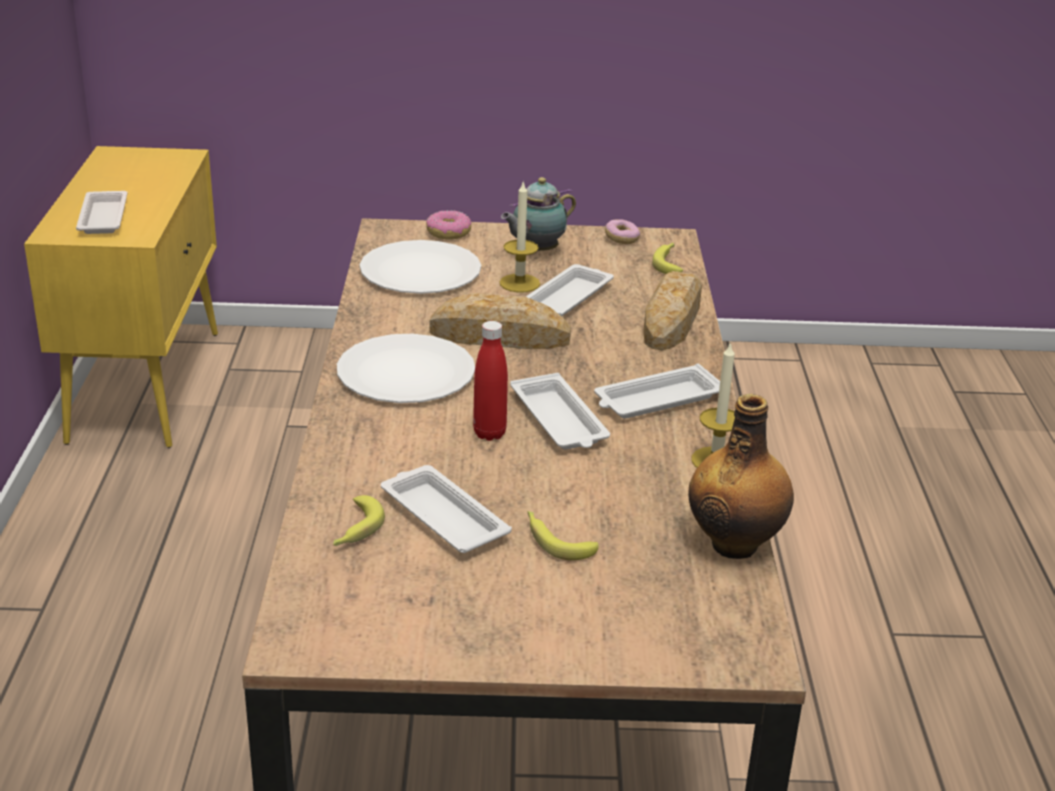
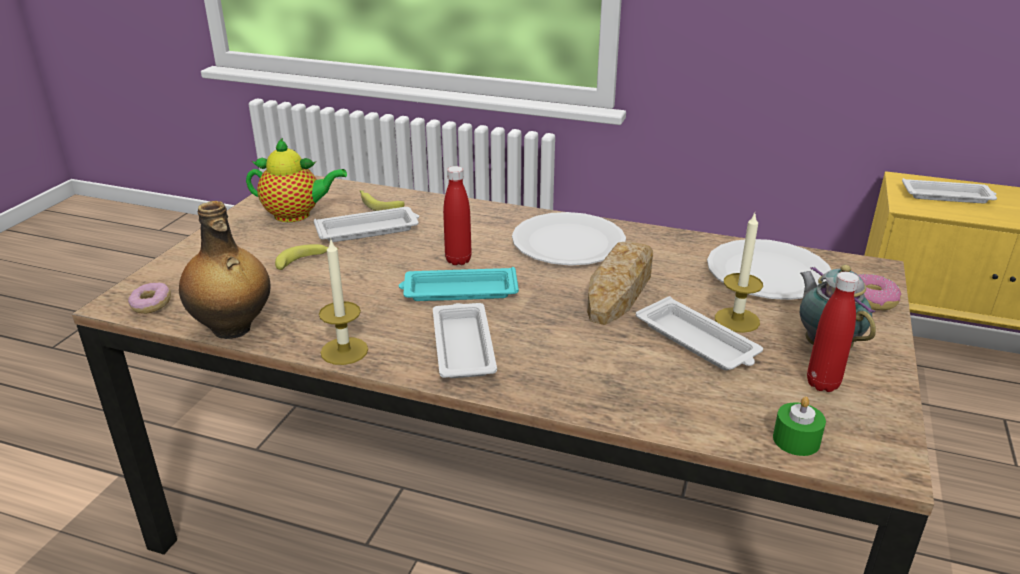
camera: 110 degrees right, 0 degrees up
(424, 596) = (296, 215): none -> teapot
(559, 421) = (458, 291): white tray -> turquoise tray
(592, 253) = (822, 384): none -> red bottle
(621, 239) = (874, 418): donut -> donut (151, 305)
(669, 263) = (796, 440): banana -> green candle
(672, 319) = (631, 400): bread -> none

